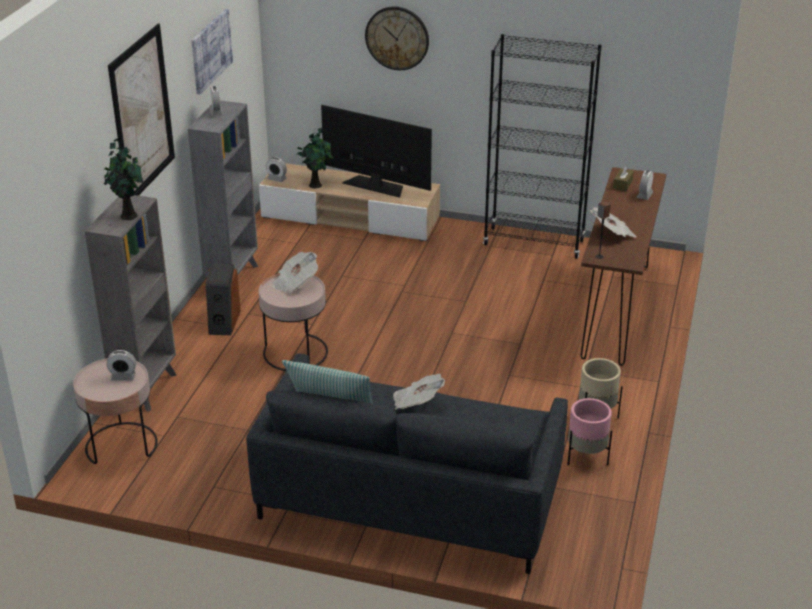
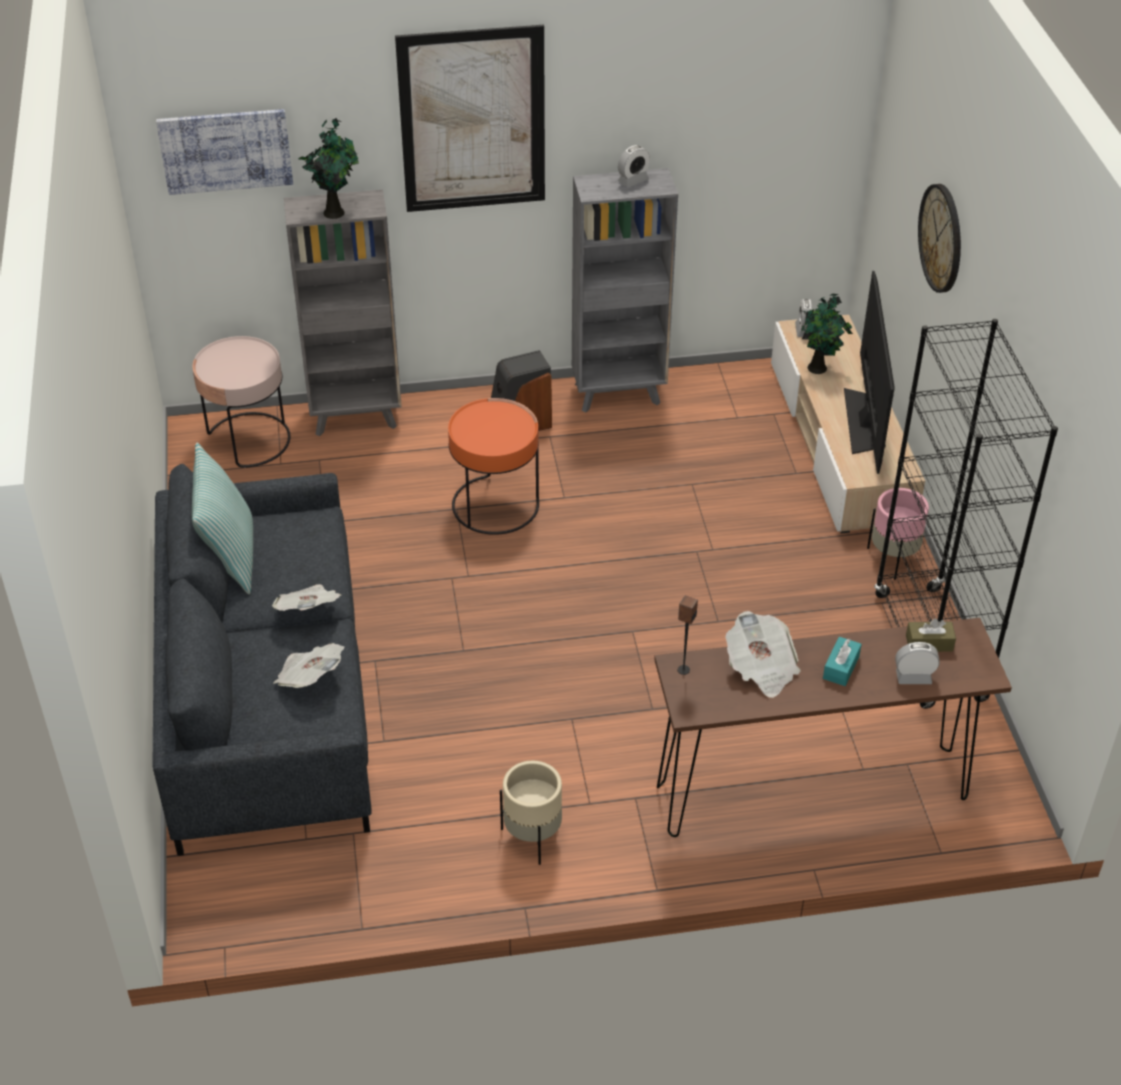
camera: 65 degrees right, 10 degrees up
(123, 377) = (246, 369): alarm clock -> none
(210, 51) = (693, 104): picture -> picture (226, 150)
(295, 283) = (510, 425): newspaper -> newspaper (310, 678)
(295, 353) = (495, 505): pink side table -> orange side table
(586, 457) = (433, 851): pink planter -> pink planter (893, 559)
(625, 212) = (841, 667): none -> turquoise tissue box

